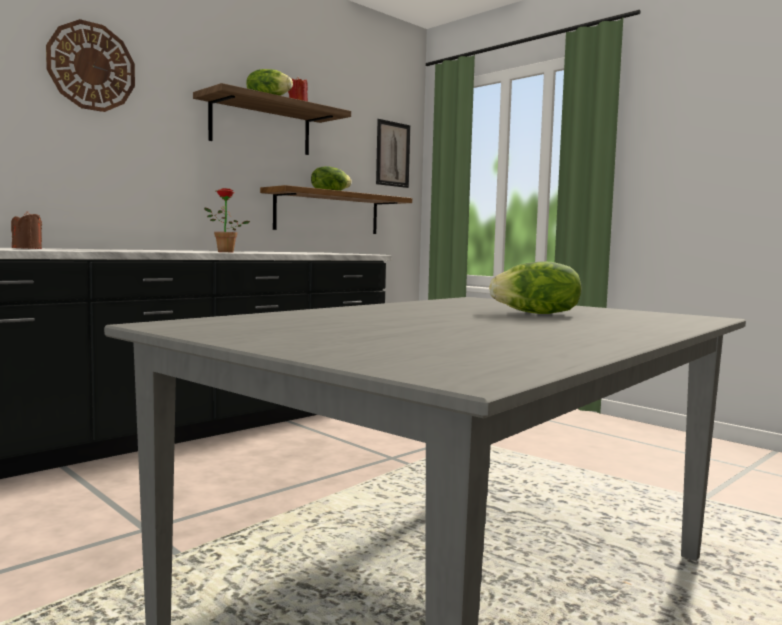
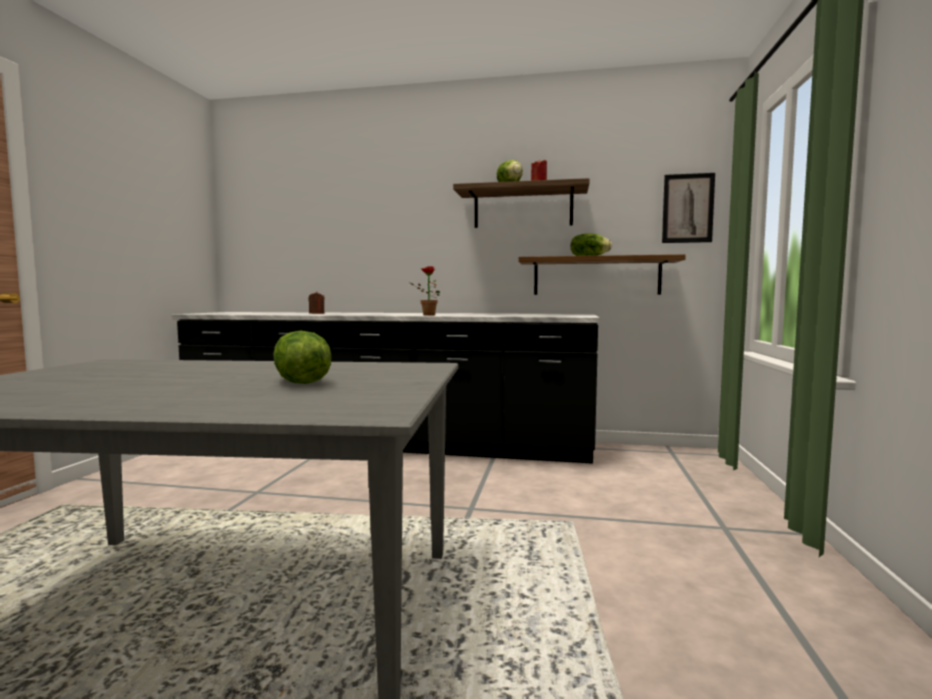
camera: 55 degrees right, 0 degrees up
(91, 66) = (391, 192): wall clock -> none

